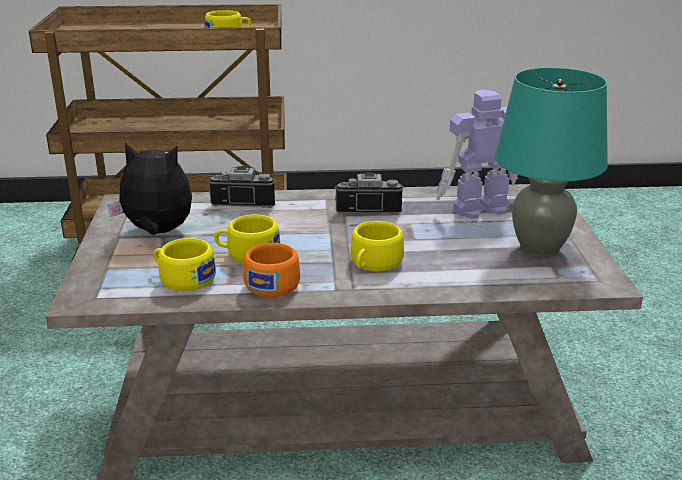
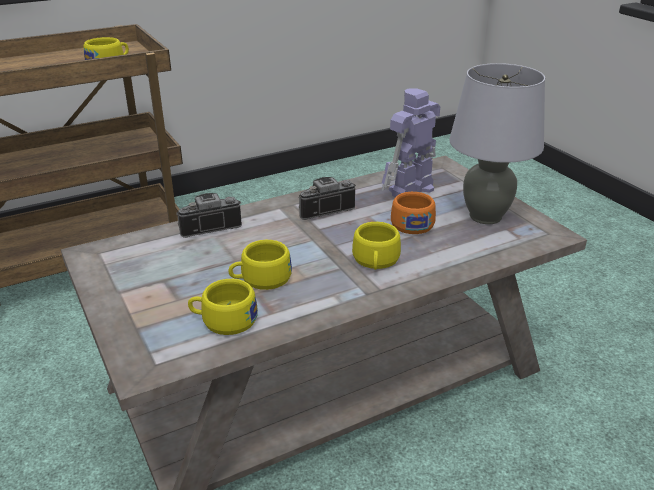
camera: 25 degrees left, 5 degrees up
(157, 232) = (154, 278): plush toy -> none
(275, 282) = (310, 301): orange cup -> orange cup (411, 223)
(539, 249) = (485, 216): turquoise table lamp -> grey table lamp

